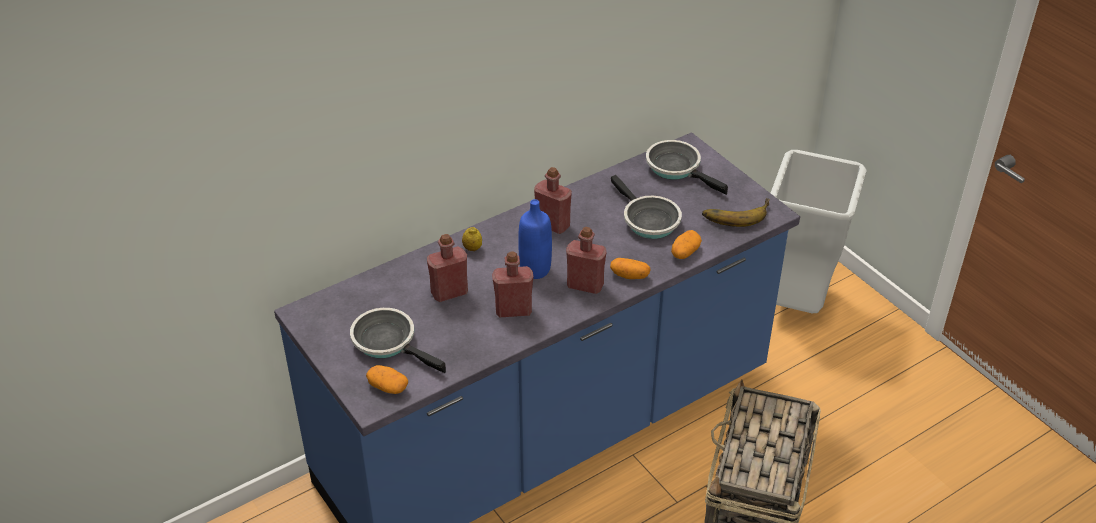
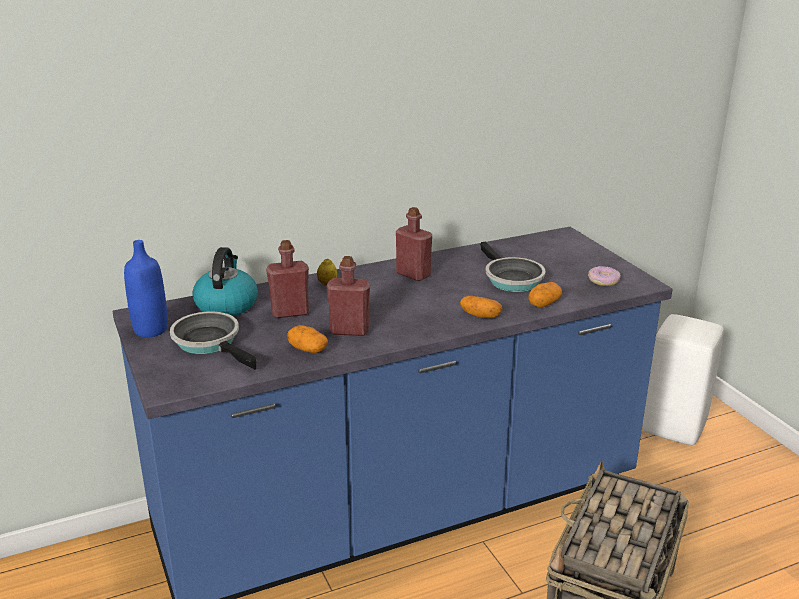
camera: 10 degrees right, 15 degrees down
(384, 289) = (226, 305): none -> kettle
(388, 387) = (191, 377): potato -> potato (307, 349)
(535, 269) = (384, 303): blue bottle -> blue bottle (150, 330)
(585, 285) = (431, 319): red bottle -> none
(677, 168) = (550, 247): frying pan -> none
(735, 213) = (603, 281): banana -> donut
(797, 303) = (674, 429): grey trash can -> white stool

